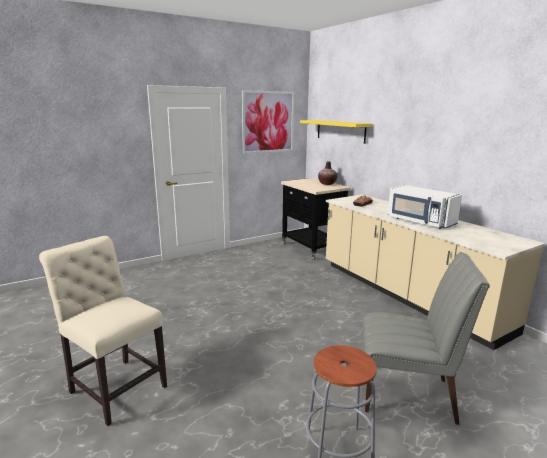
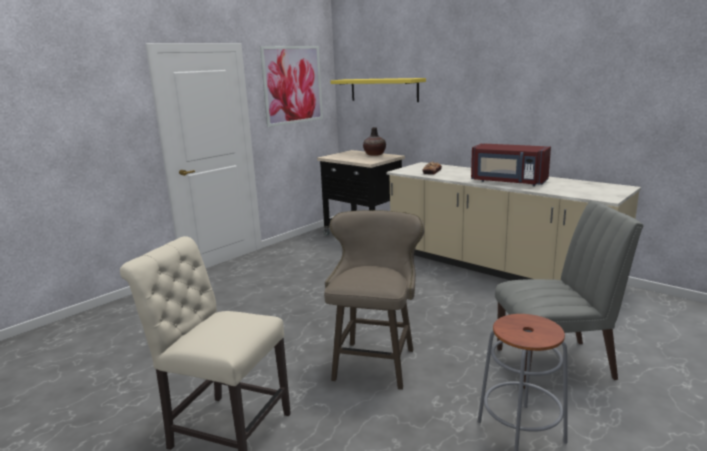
camera: 15 degrees left, 0 degrees up
(256, 358) = (375, 361): none -> beige stool
(419, 222) = (508, 182): white microwave -> red microwave

